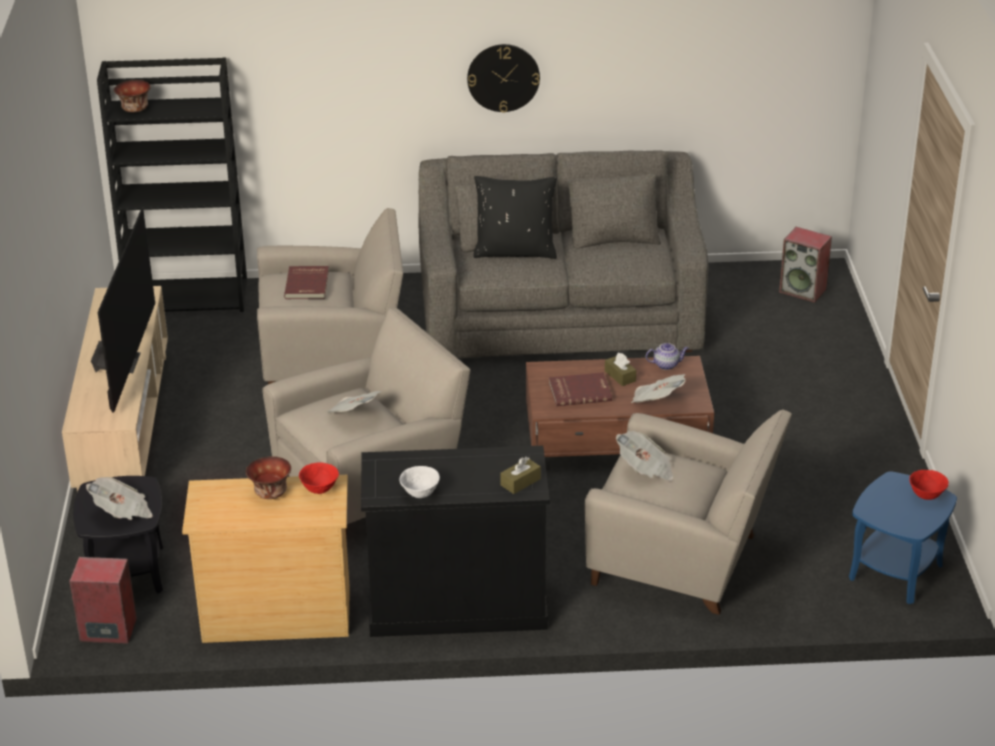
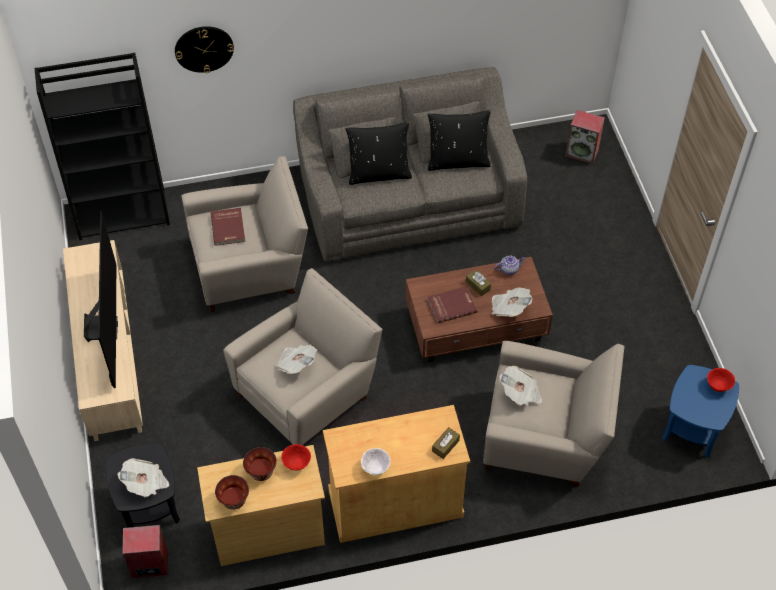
camera: 10 degrees left, 20 degrees up
(135, 109) = (68, 102): bowl -> bowl (234, 501)
(457, 605) = (395, 503): black cabinet -> beige cabinet
(503, 77) = (355, 36): wall clock -> wall clock (204, 48)
(621, 248) = (458, 160): none -> black pillow

